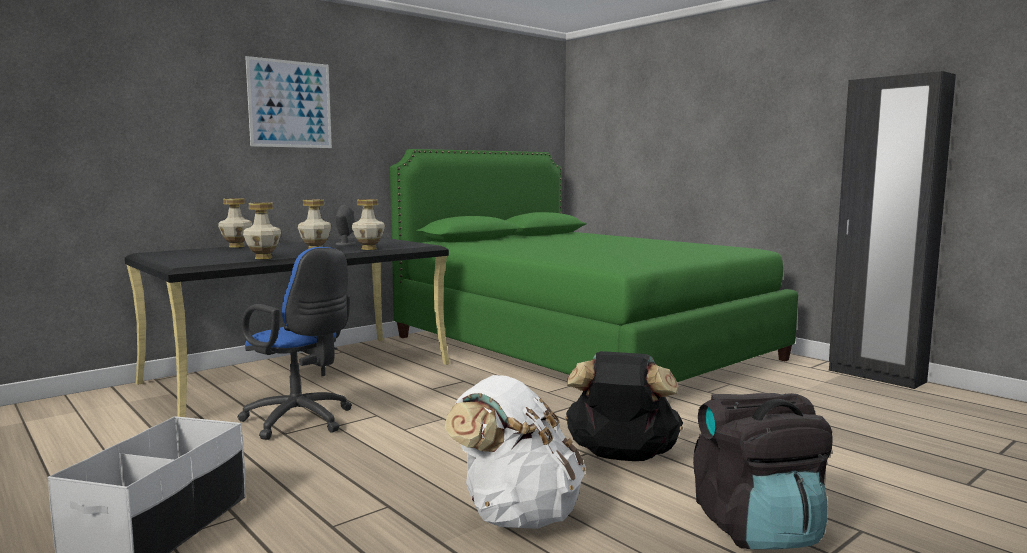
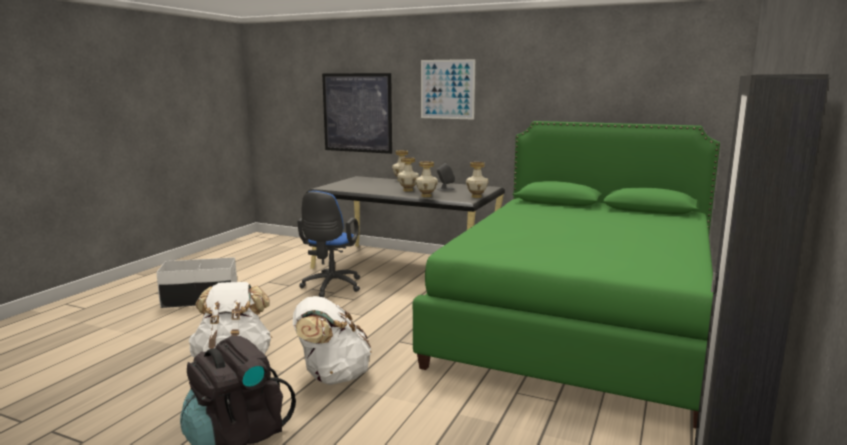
camera: 65 degrees right, 5 degrees up
(121, 137) = (357, 113): none -> picture
(263, 258) = (359, 191): vase -> vase (476, 196)
(621, 457) = (332, 376): black backpack -> white backpack

